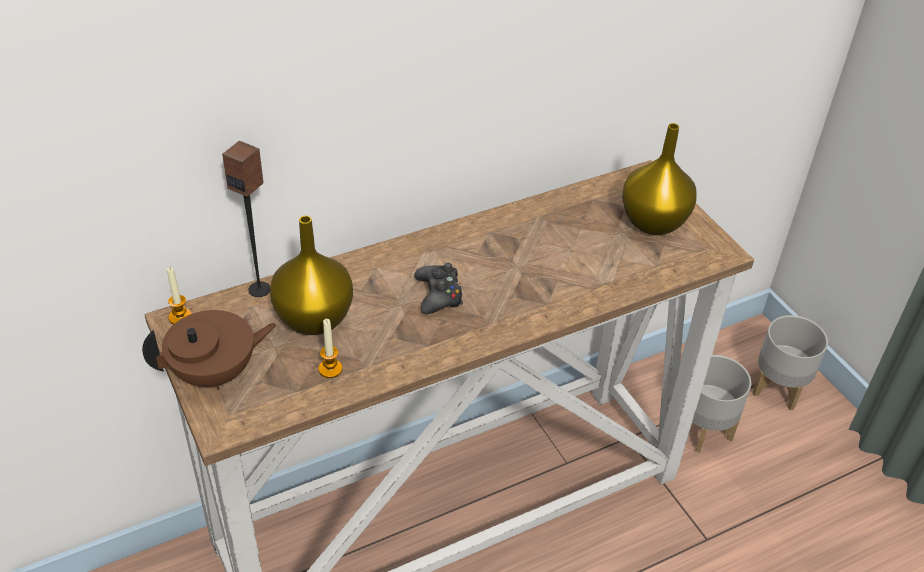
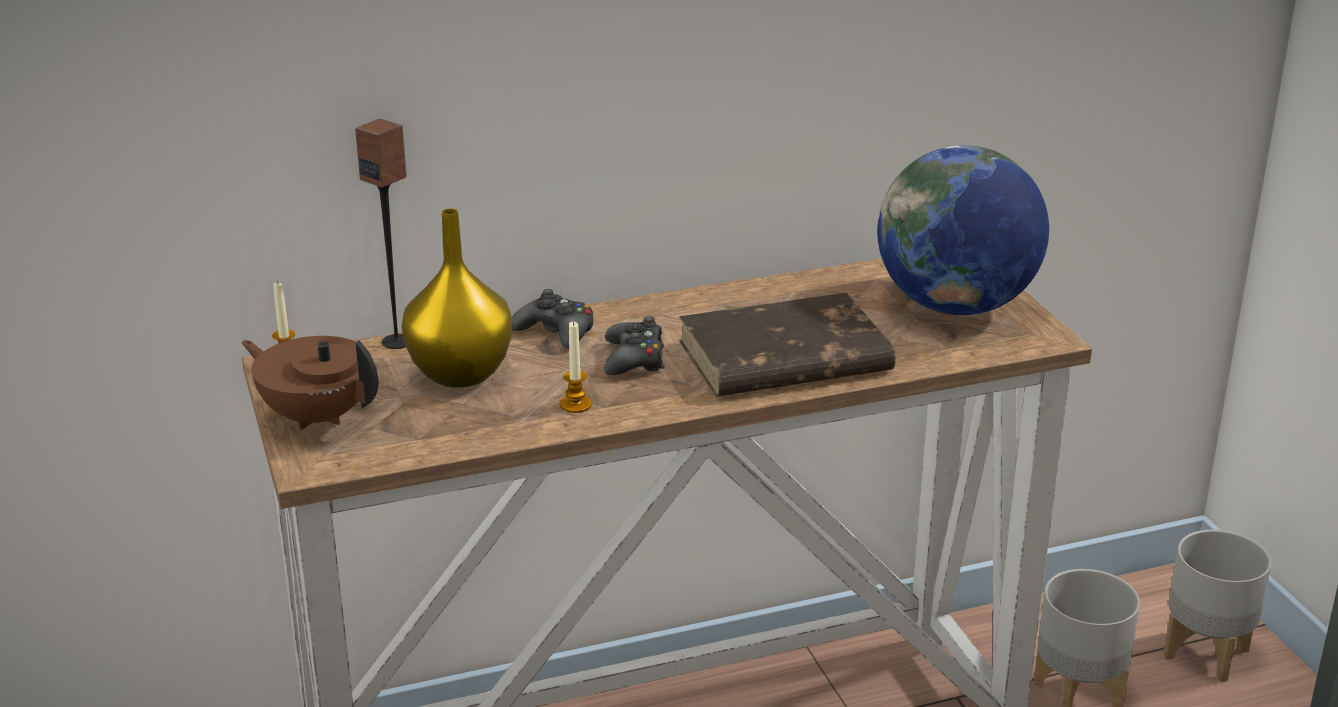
camera: 10 degrees right, 15 degrees down
(215, 373) = (317, 416): brown teapot -> brown teapot turned 135 degrees counterclockwise
(330, 369) = (468, 421): candle -> candle (575, 405)
(376, 270) = (556, 332): none -> black game controller
(544, 285) = (782, 358): none -> brown book
(653, 223) = (955, 306): yellow vase -> globe

